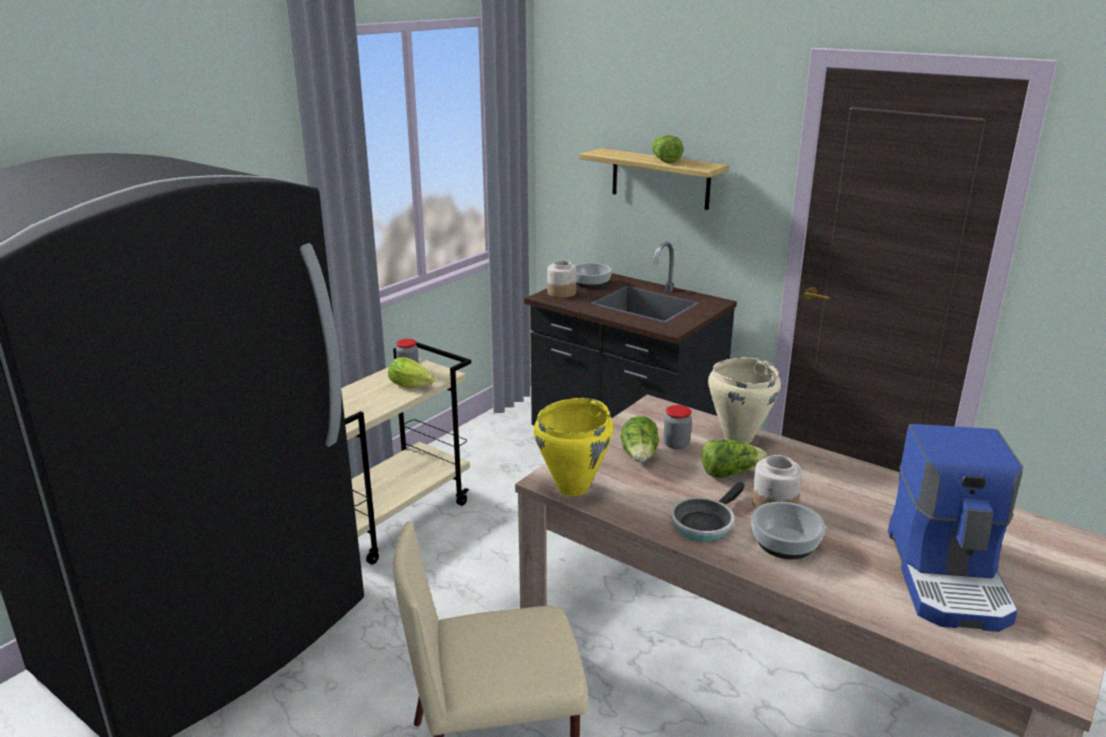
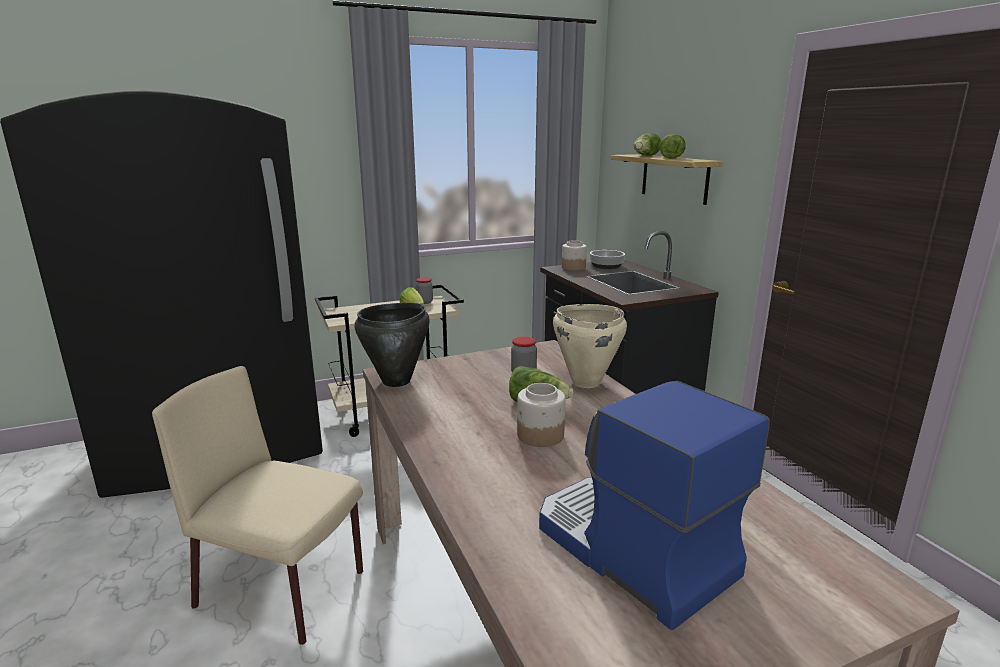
camera: 30 degrees right, 5 degrees down
(574, 488) = (397, 381): yellow cooking pot -> black cooking pot
(640, 456) = (481, 375): lettuce -> lettuce (645, 156)
(704, 523) = (456, 430): frying pan -> none
(785, 543) = (502, 466): bowl -> none
(949, 577) = (630, 550): coffee machine -> coffee machine turned 105 degrees clockwise

